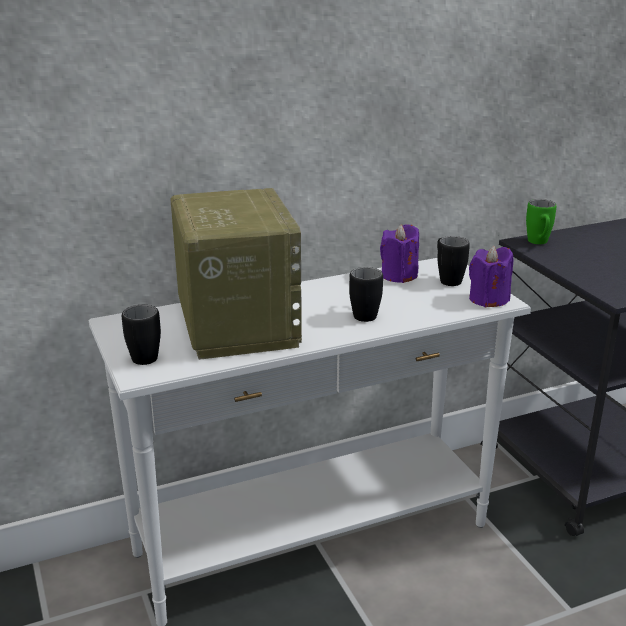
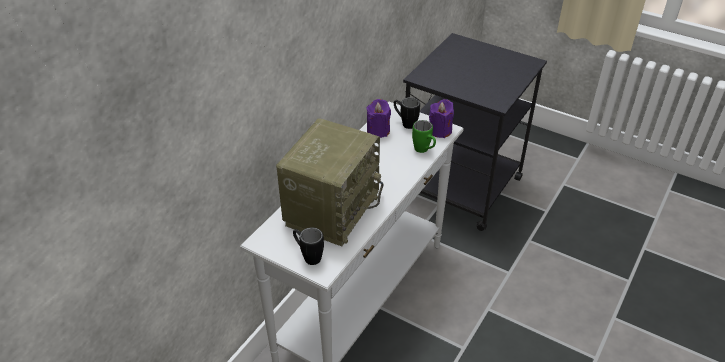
camera: 35 degrees left, 15 degrees up
(235, 323) = (331, 209): radio -> radio turned 75 degrees clockwise
(365, 313) = (390, 168): black mug -> none
(539, 243) = (426, 75): green mug -> green mug (424, 151)

